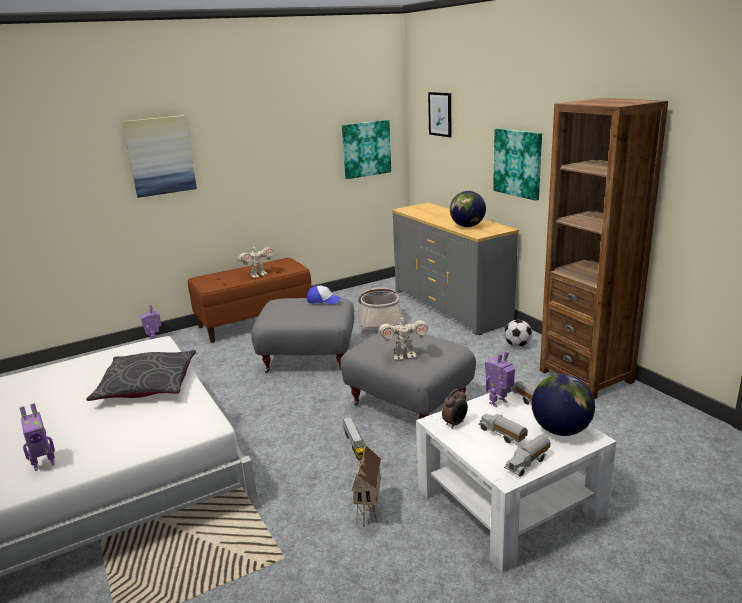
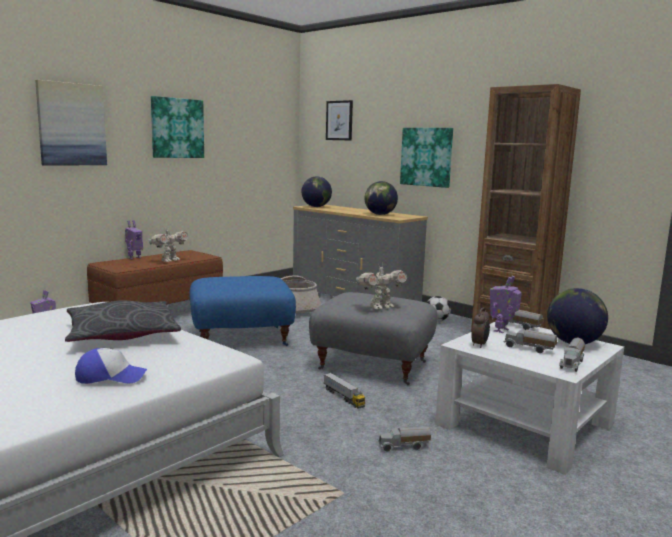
camera: 20 degrees left, 10 degrees down
(44, 464) = (46, 399): toy robot -> toy robot (134, 258)
(309, 358) = (242, 338): grey ottoman -> blue ottoman
(323, 300) = (258, 276): cap -> cap (110, 377)
(366, 149) = (264, 150): picture -> picture (177, 128)
(370, 513) = (404, 447): toy house -> toy truck
(414, 210) = (316, 207): none -> globe

